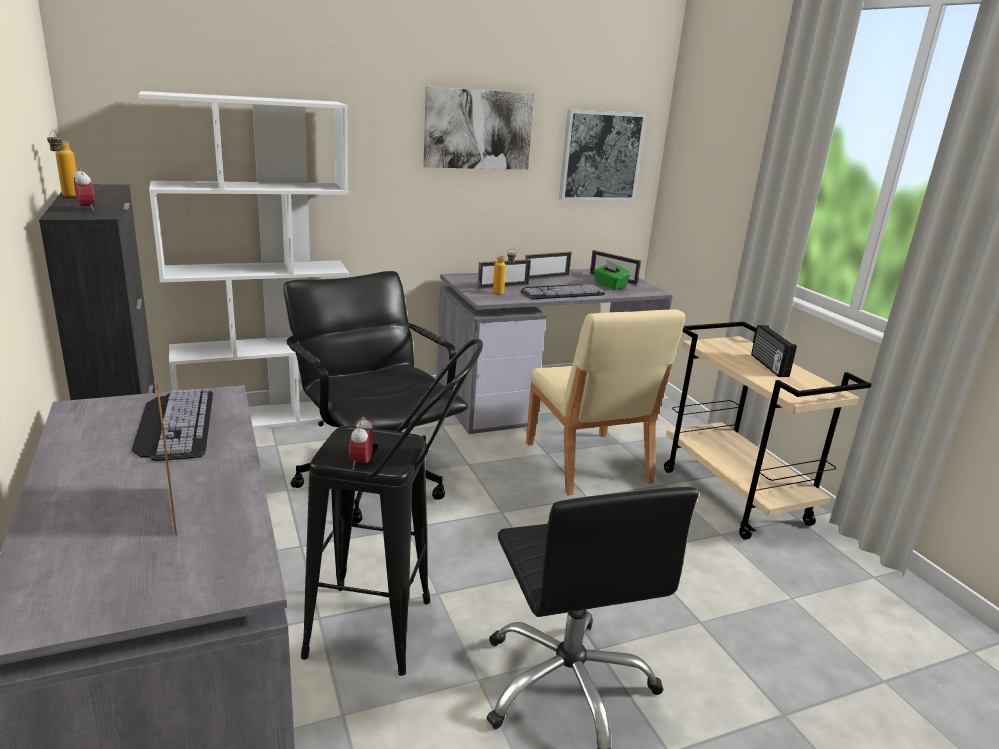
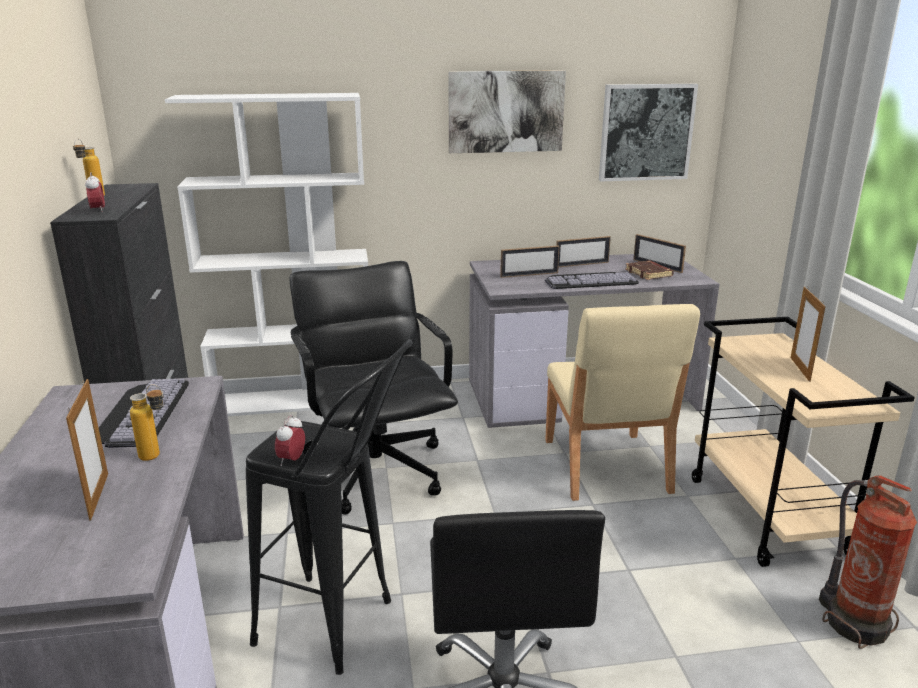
camera: 15 degrees right, 0 degrees up
(503, 293) = (525, 282): bottle -> bottle (157, 457)
(609, 286) = (649, 273): green tissue box -> brown book
(768, 365) = (800, 369): radio -> picture frame
(829, 578) = (854, 623): none -> fire extinguisher

